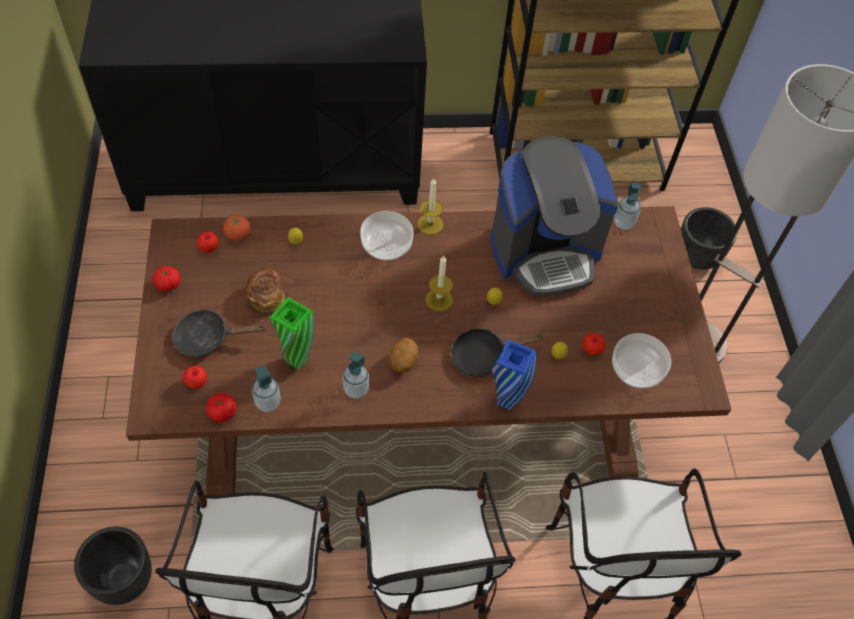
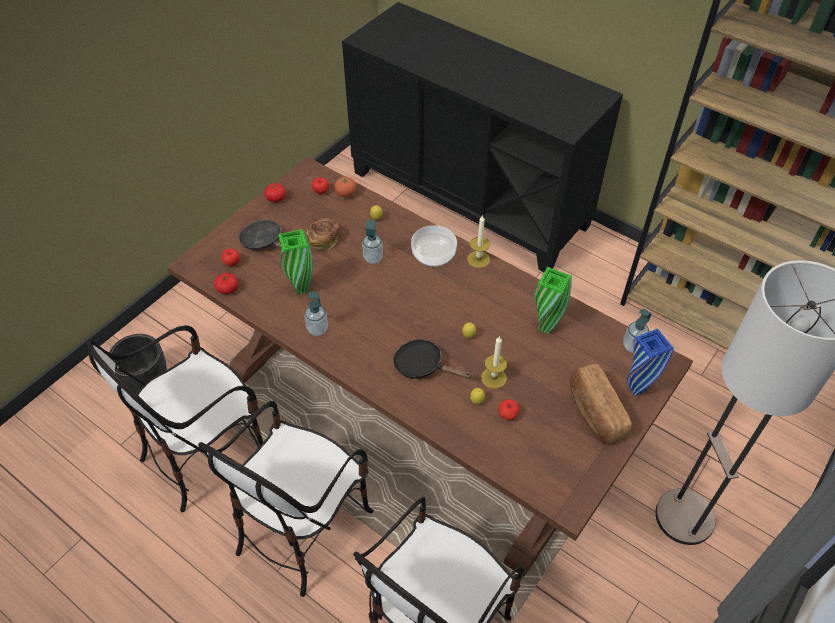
camera: 45 degrees right, 5 degrees down
(268, 402) = (258, 301): soap dispenser -> soap dispenser (373, 258)
(403, 362) = (365, 333): potato -> none
(439, 300) = (431, 310): candle -> candle (493, 378)
(505, 401) = (406, 404): blue vase -> blue vase (636, 389)
(545, 252) = (545, 327): coffee machine -> green vase
(637, 369) = (529, 452): bowl -> none
(650, 299) = (595, 413): none -> bread
(697, 257) = (752, 452): black planter -> none

